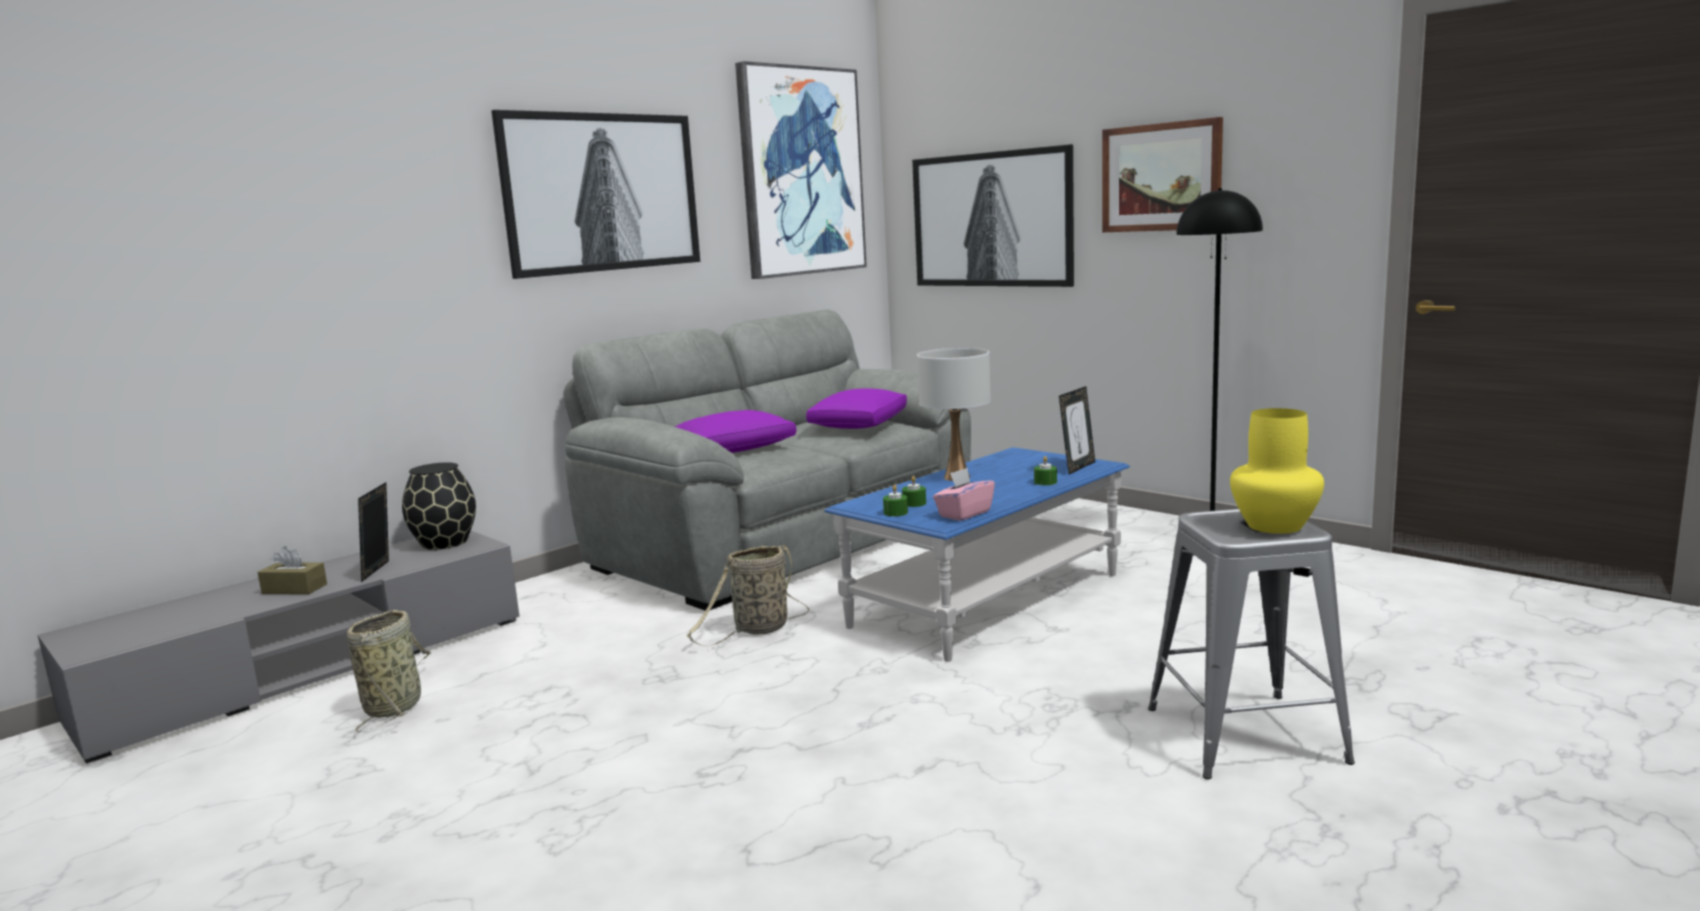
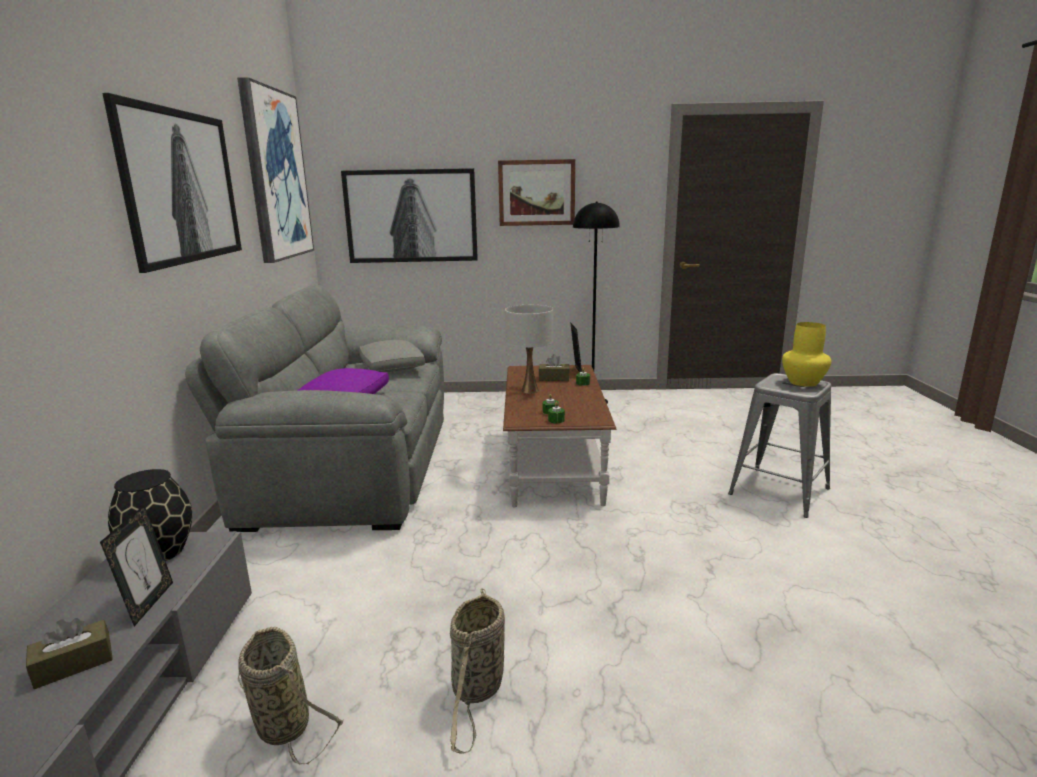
camera: 45 degrees left, 5 degrees up
(380, 571) = (148, 603): picture frame -> picture frame turned 135 degrees counterclockwise
(758, 630) = (462, 529): basket -> basket (477, 690)
(859, 424) = (391, 367): purple pillow -> grey pillow
(964, 514) = (593, 411): pink tissue box -> none
(987, 600) = (553, 463): blue coffee table -> brown coffee table
(1024, 470) = (554, 378): none -> brown tissue box

